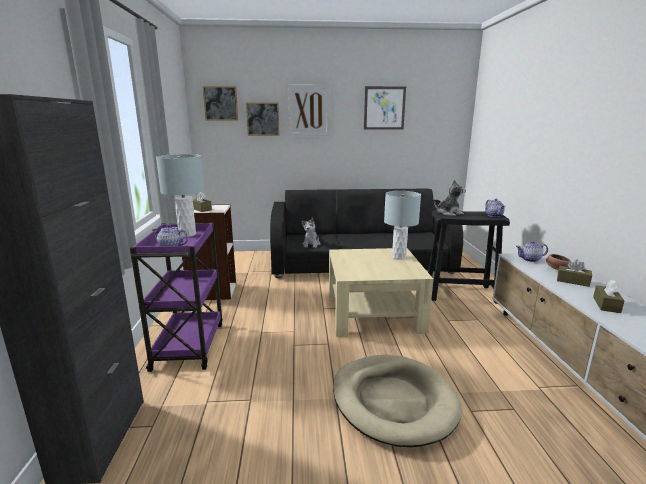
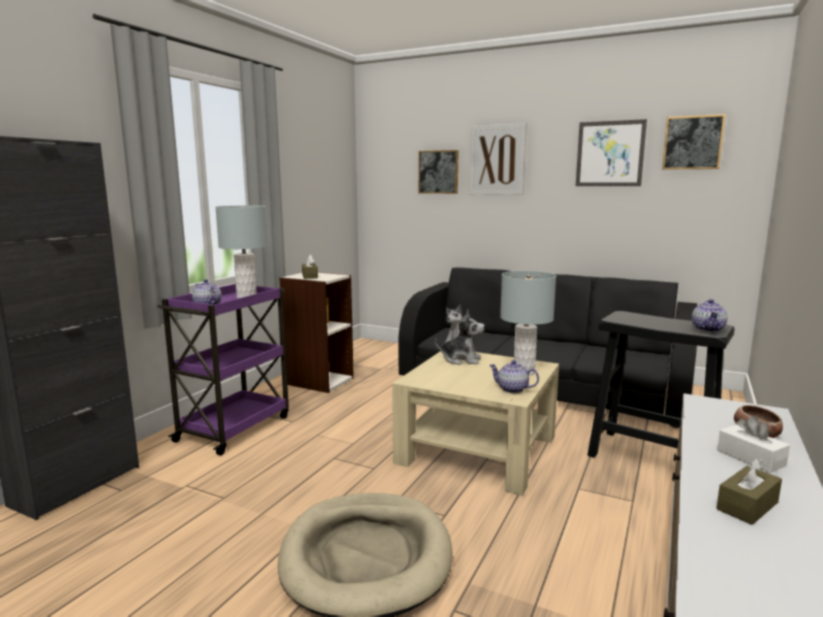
camera: 30 degrees right, 5 degrees down
(221, 103) = (391, 153): picture -> picture (692, 142)
(448, 213) = (632, 317): plush toy -> plush toy (461, 360)
(530, 259) = (727, 412): teapot -> teapot (512, 389)
(573, 281) = (750, 458): brown tissue box -> white tissue box

